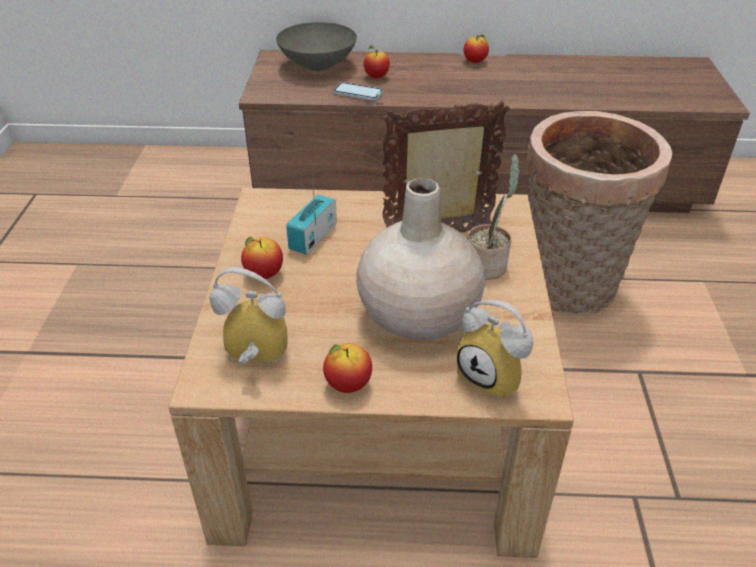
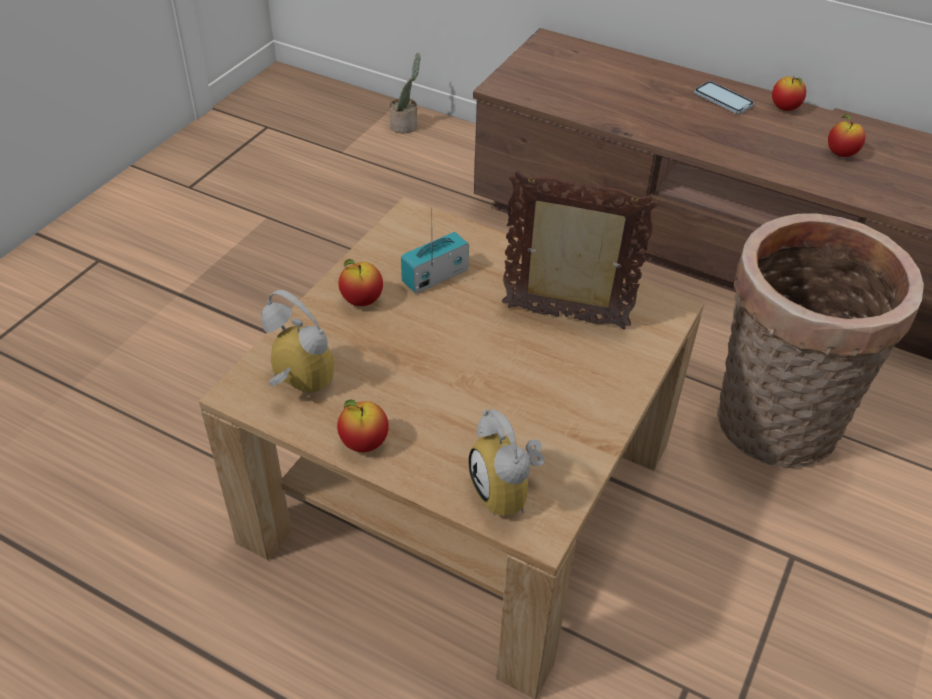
camera: 25 degrees right, 5 degrees up
(317, 65) = (589, 65): grey bowl -> none
(358, 93) = (612, 114): phone -> phone (723, 99)
(376, 77) = (648, 98): apple -> apple (840, 154)
(417, 315) = (479, 398): beige vase -> none
(488, 265) = (594, 370): potted plant -> potted plant (405, 125)

